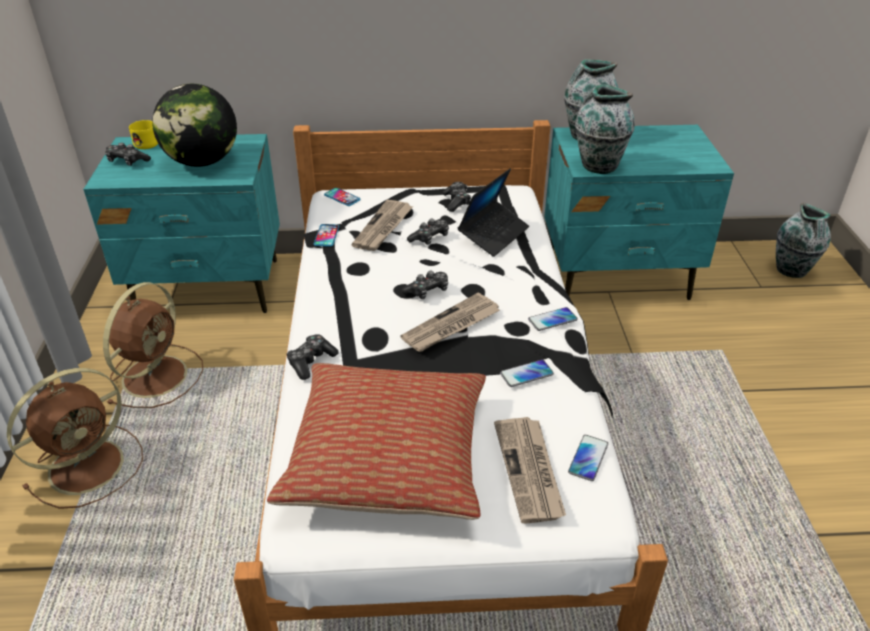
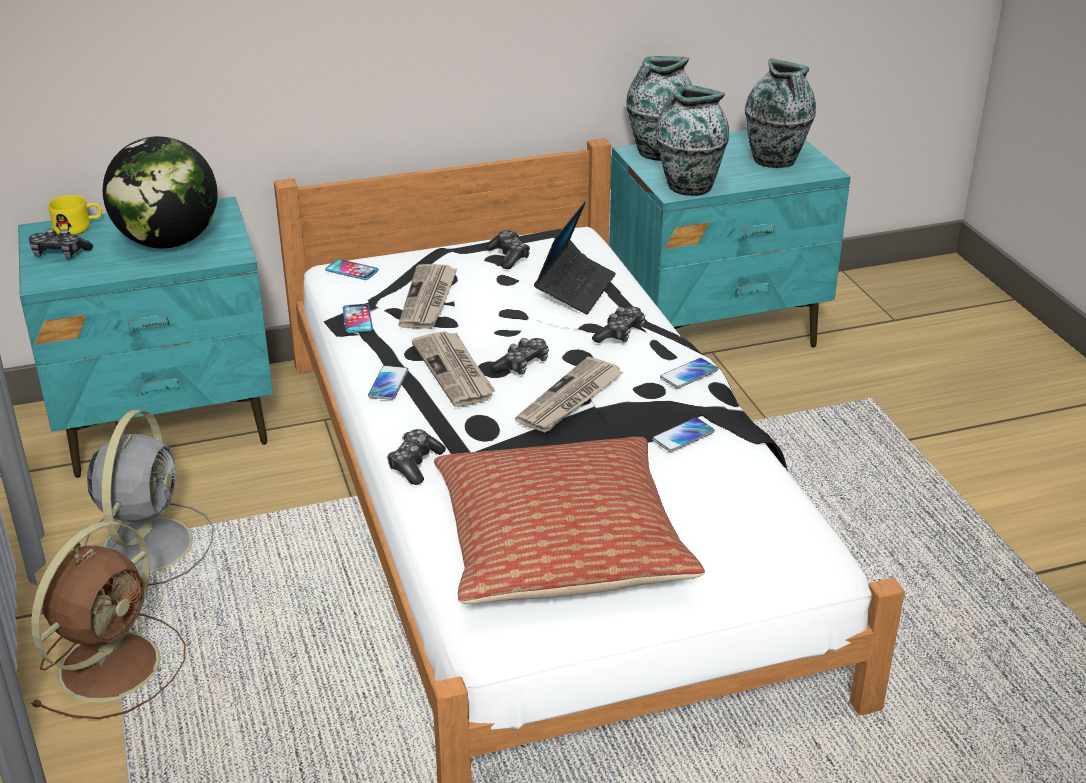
camera: 15 degrees left, 5 degrees down
(157, 374) = (149, 543): brown fan -> grey fan
(430, 238) = (496, 304): game controller -> game controller (620, 334)
(530, 471) = (728, 532): newspaper -> newspaper (455, 371)
(588, 458) = (787, 509): phone -> phone (388, 383)
(792, 270) = (925, 295): vase -> vase (775, 161)

